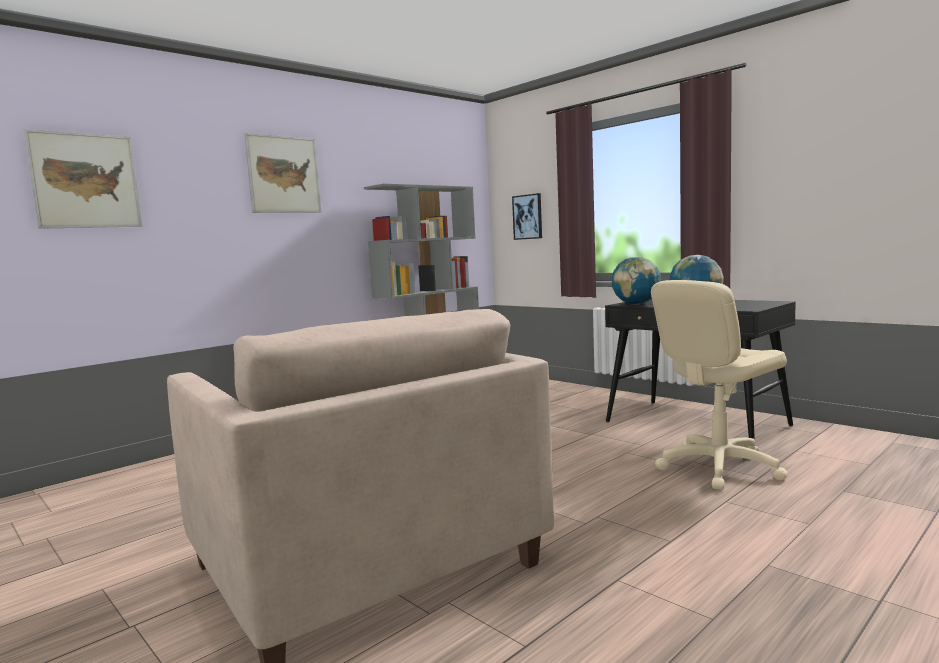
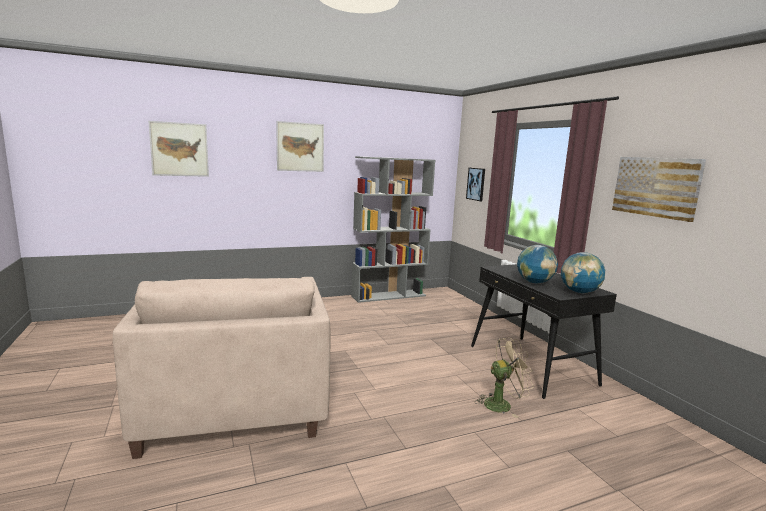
camera: 20 degrees right, 5 degrees up
(636, 304) = (501, 270): globe -> globe (579, 292)
(718, 467) = (502, 404): beige office chair -> beige fan
(812, 164) = (656, 187): none -> picture

